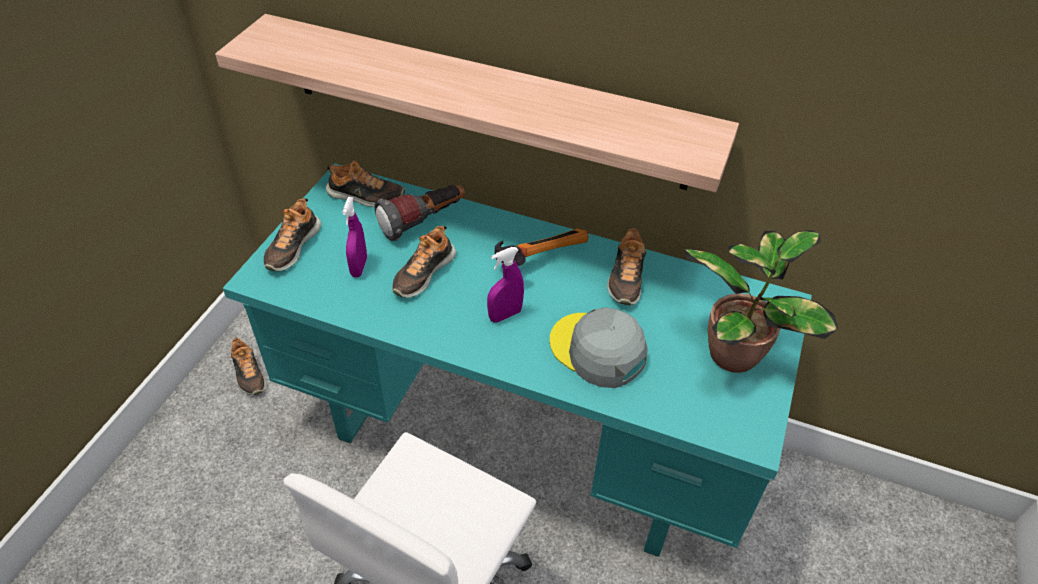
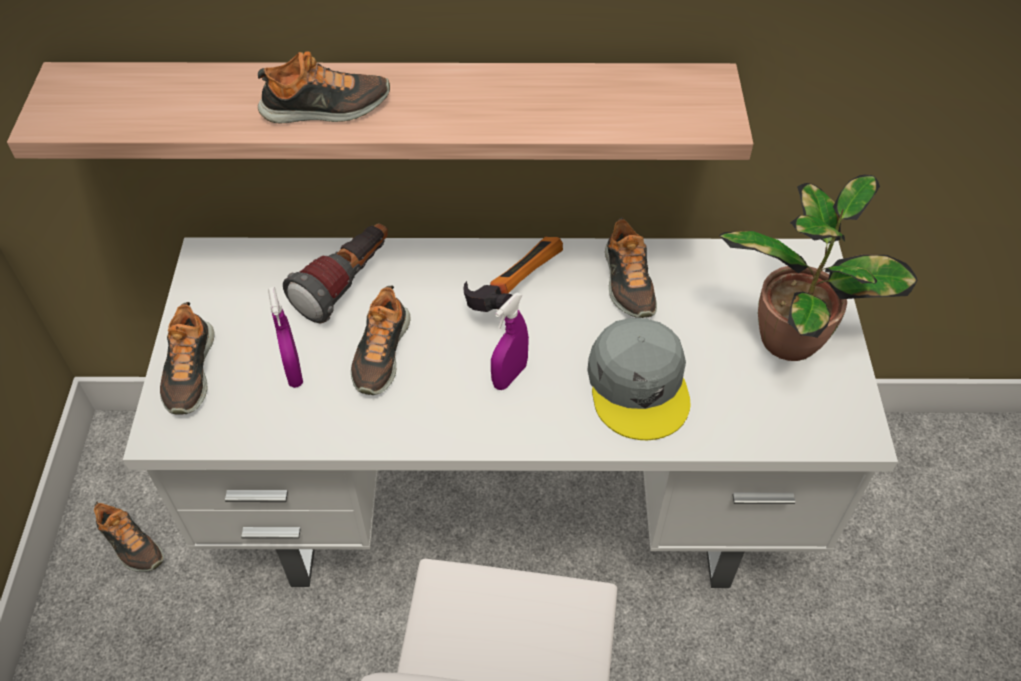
camera: 20 degrees left, 5 degrees up
(365, 196) = (251, 272): shoe -> shoe (326, 108)
(516, 441) = (512, 510): turquoise desk -> white desk
(597, 350) = (639, 385): grey cap -> grey cap turned 120 degrees counterclockwise

